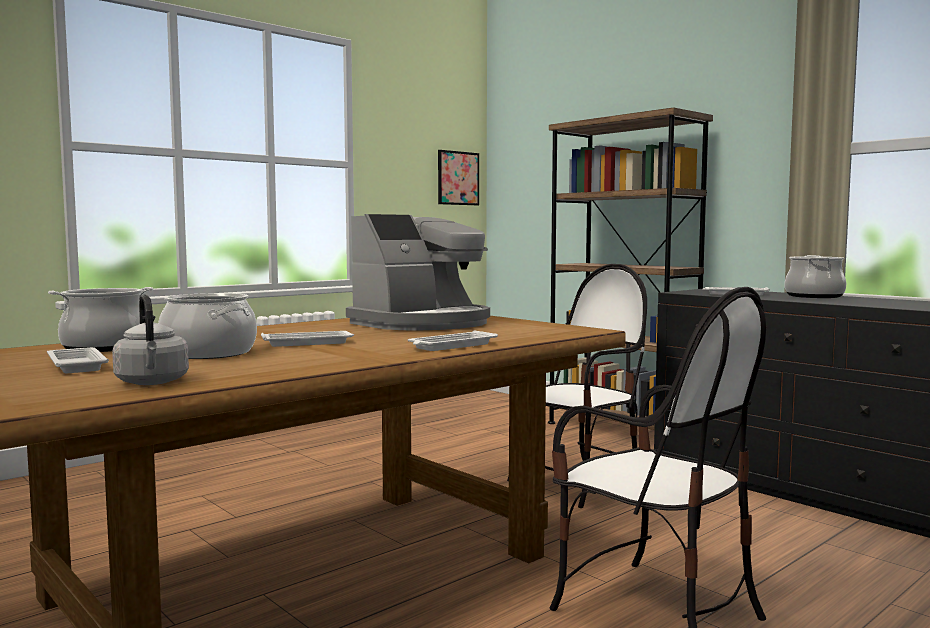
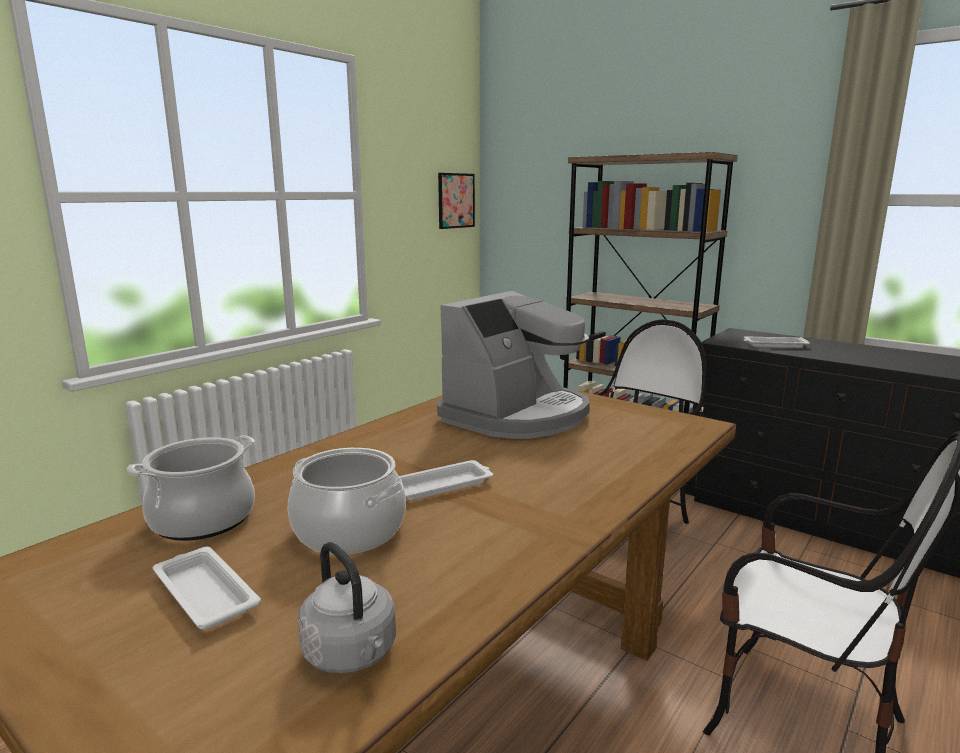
camera: 10 degrees left, 10 degrees up
(451, 346) = (608, 483): white tray -> none
(814, 296) = (849, 348): cooking pot -> none

